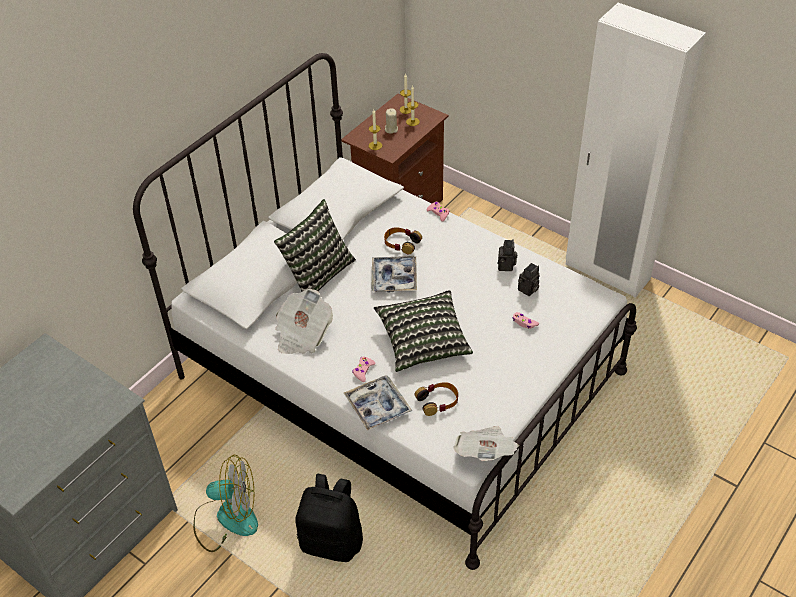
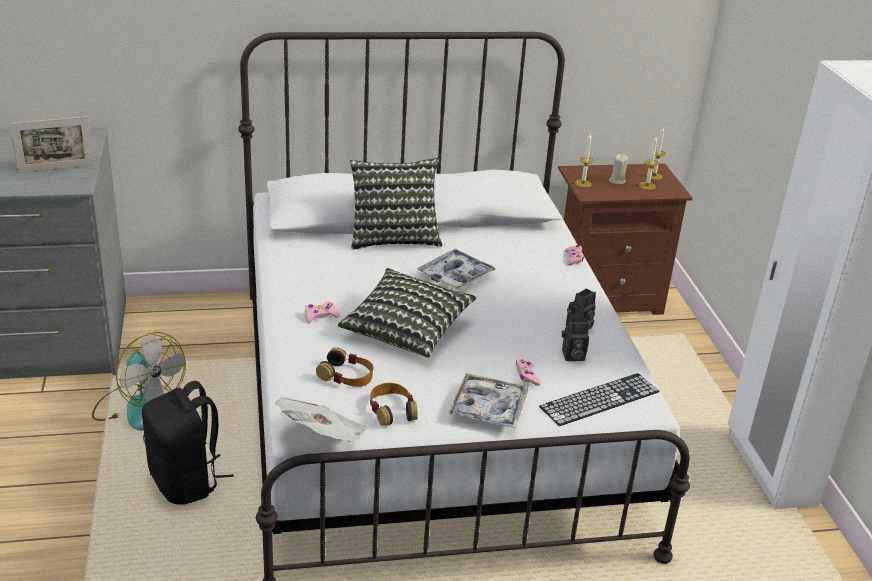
camera: 40 degrees right, 15 degrees down
(78, 398) = (56, 168): none -> picture frame
(302, 334) = (314, 265): newspaper -> none
(377, 406) = (290, 345): tray -> tray (488, 408)
(401, 243) = (503, 258): headphones -> headphones (392, 410)
(576, 309) = (600, 399): none -> keyboard

